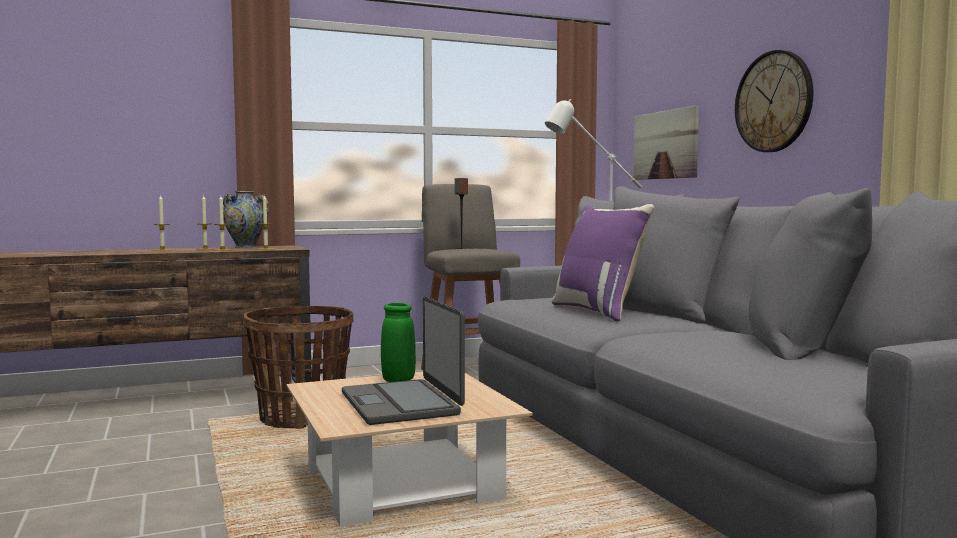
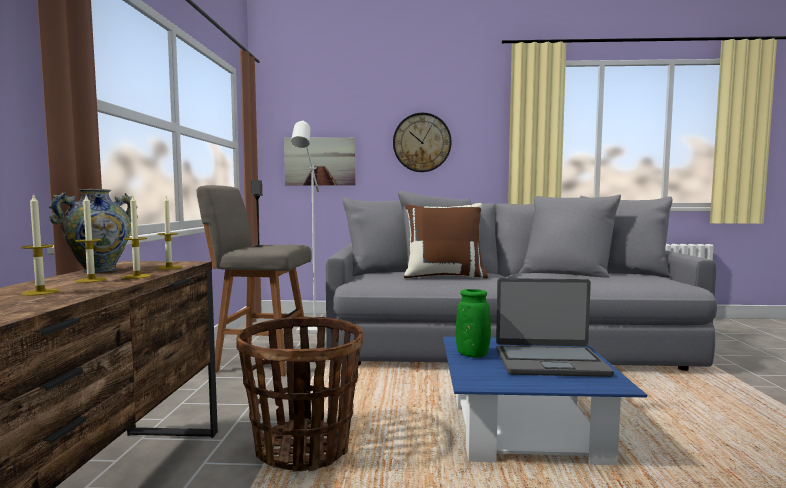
camera: 65 degrees left, 0 degrees up
(401, 483) = (525, 429): beige coffee table -> blue coffee table
(599, 311) = (444, 276): purple pillow -> brown pillow

